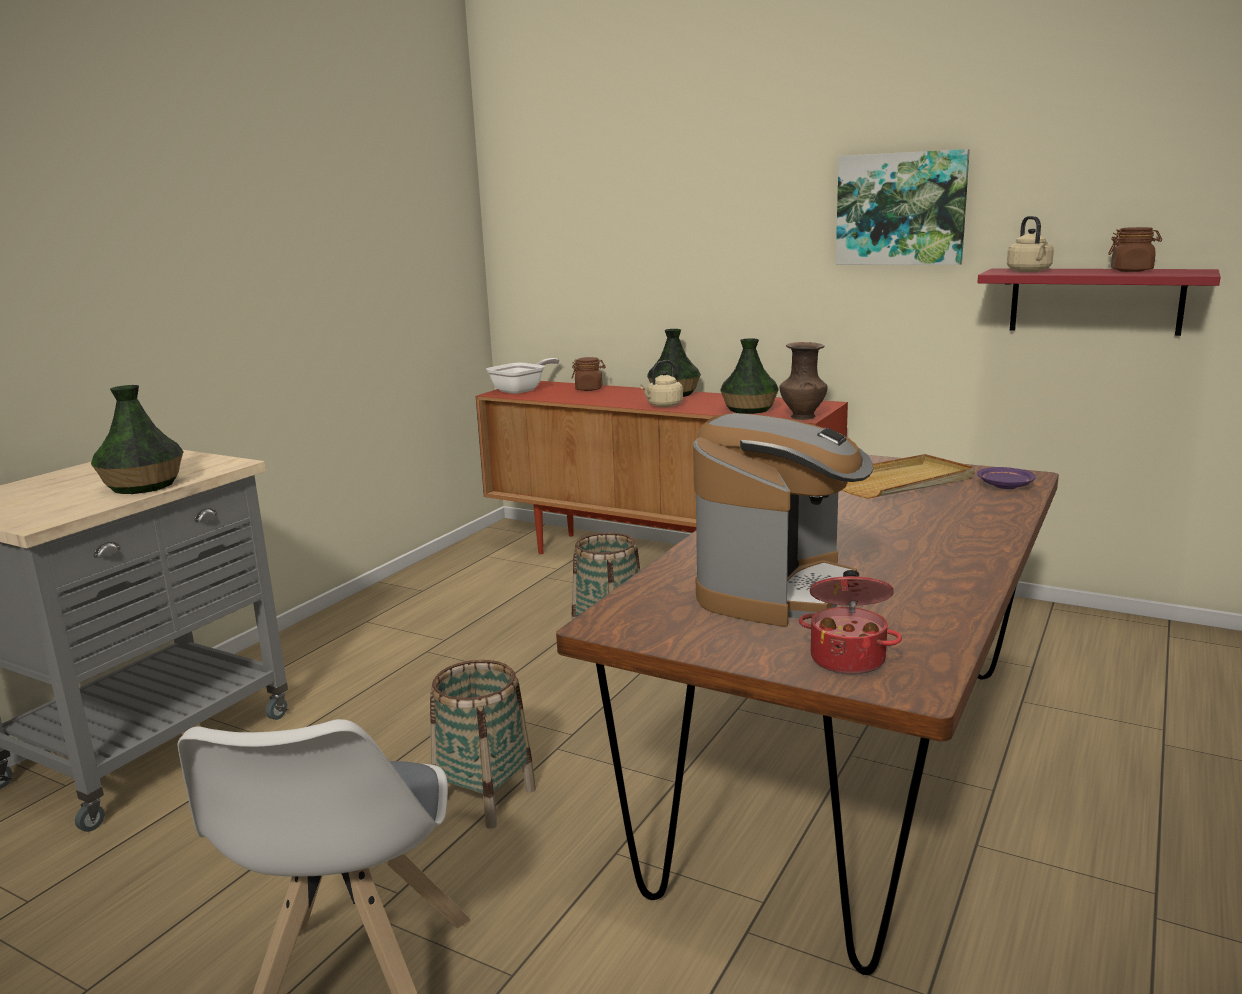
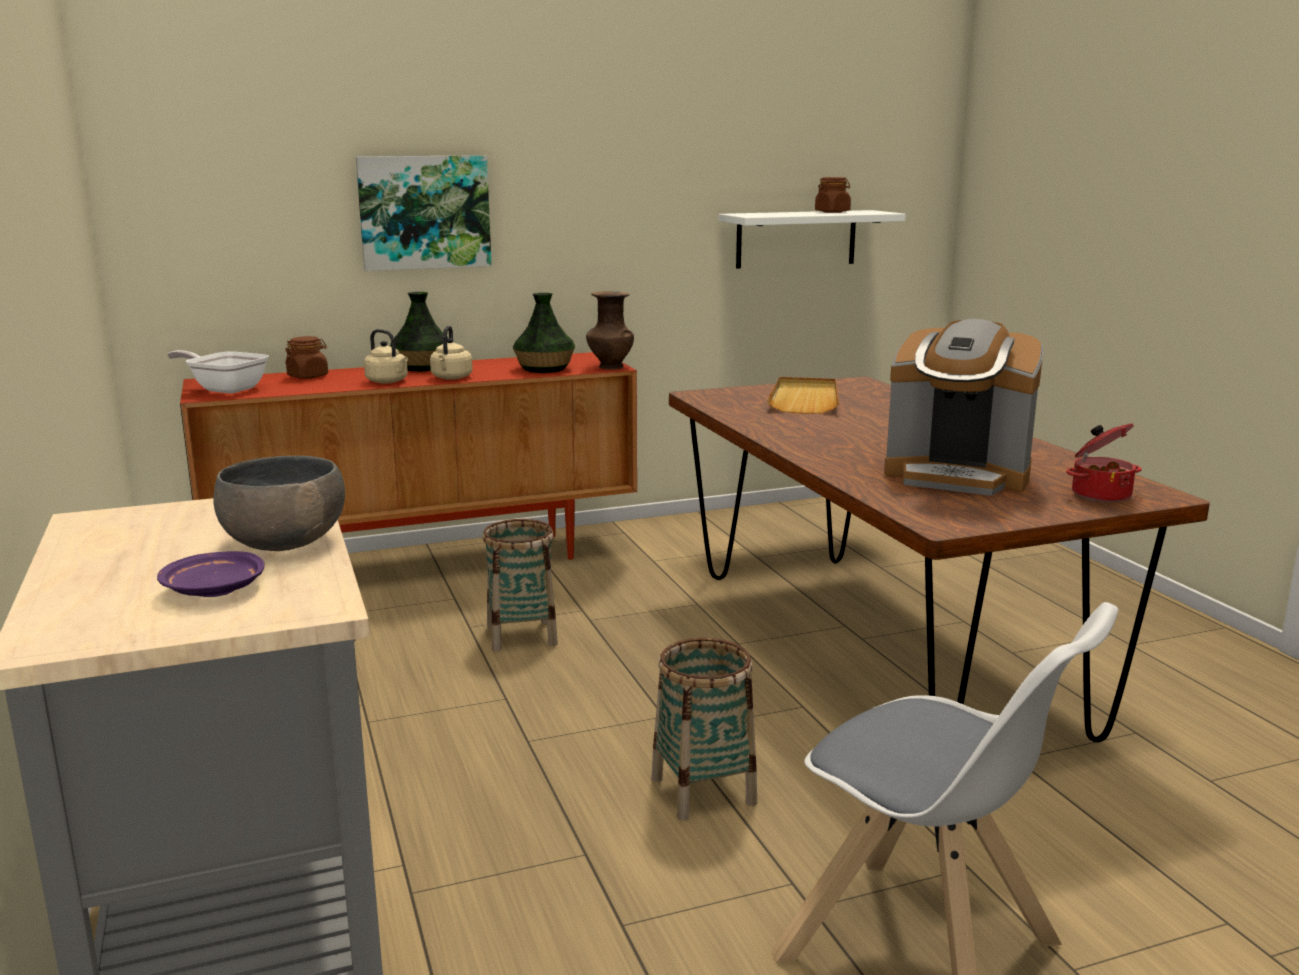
camera: 50 degrees left, 0 degrees up
(142, 486) = (284, 542): vase -> grey bowl
(522, 390) = (225, 389): frying pan -> frying pan turned 60 degrees counterclockwise
(777, 591) = (958, 476): coffee machine -> coffee machine turned 135 degrees clockwise
(901, 209) = (640, 158): picture -> picture (424, 212)
(1004, 486) = (866, 389): purple plate -> purple plate (213, 590)
(1030, 271) = (767, 214): beige kettle -> beige kettle (388, 381)
(1095, 301) = (796, 239): red shelf -> white shelf

